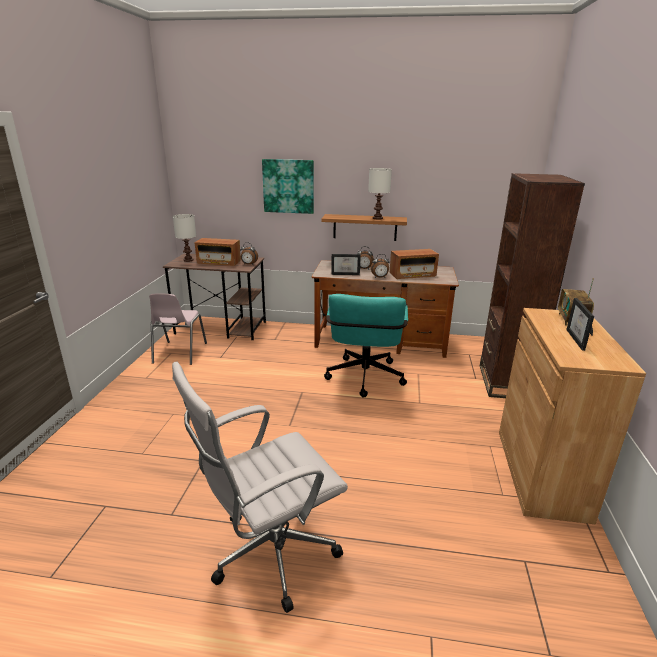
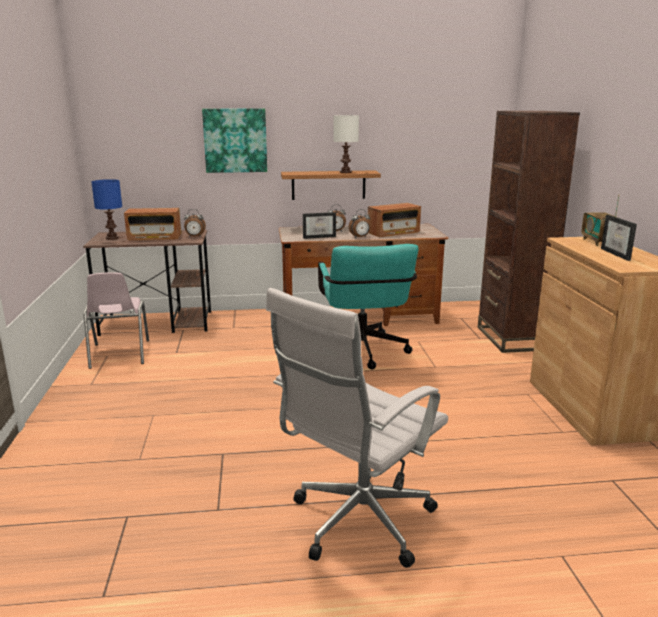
camera: 15 degrees left, 5 degrees down
(188, 260) = (111, 238): white table lamp -> blue table lamp

